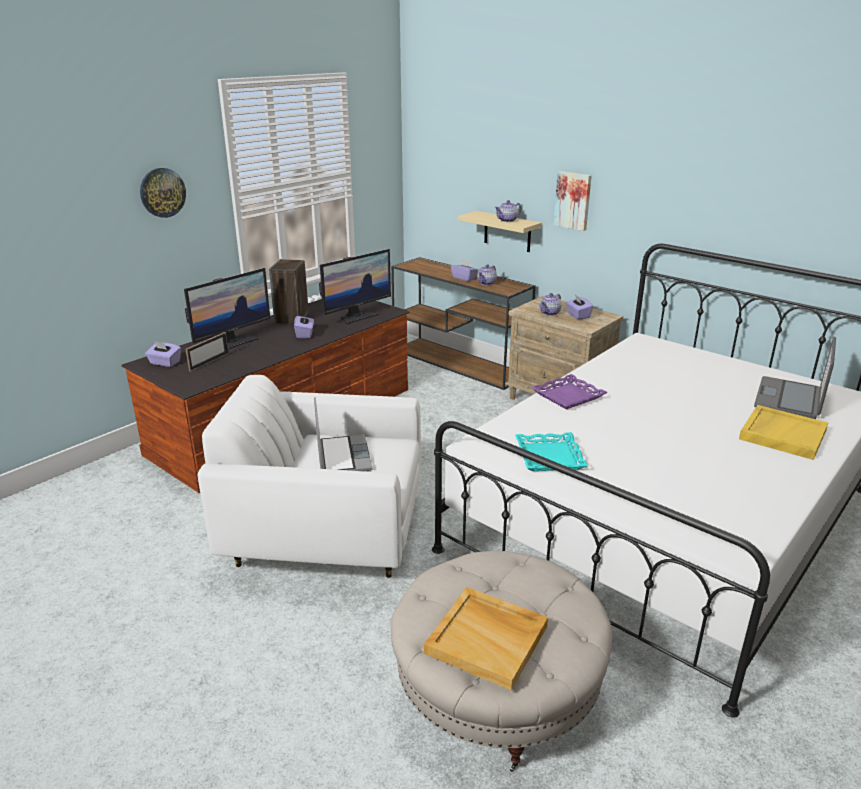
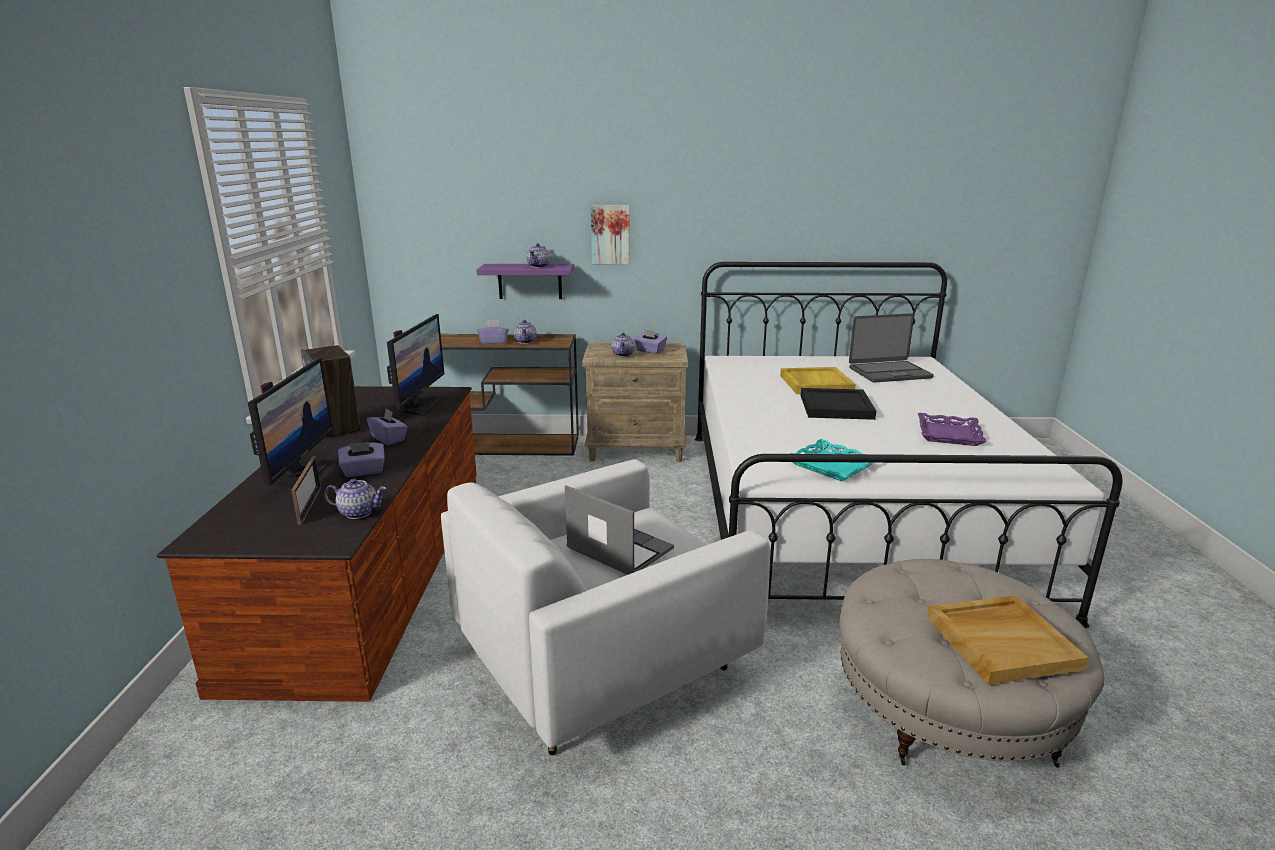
camera: 40 degrees left, 5 degrees down
(162, 192) = (145, 261): wall clock -> none
(165, 363) = (236, 528): purple tissue box -> purple tissue box (364, 471)
(222, 375) = (358, 512): none -> teapot
(507, 231) = (530, 281): beige shelf -> purple shelf
(568, 396) = (752, 416): purple tray -> purple tray (948, 434)
(658, 413) = (835, 407): none -> black tray
(782, 434) = (929, 395): yellow tray -> yellow tray (815, 383)
(789, 399) = (889, 372): laptop -> laptop turned 90 degrees counterclockwise

